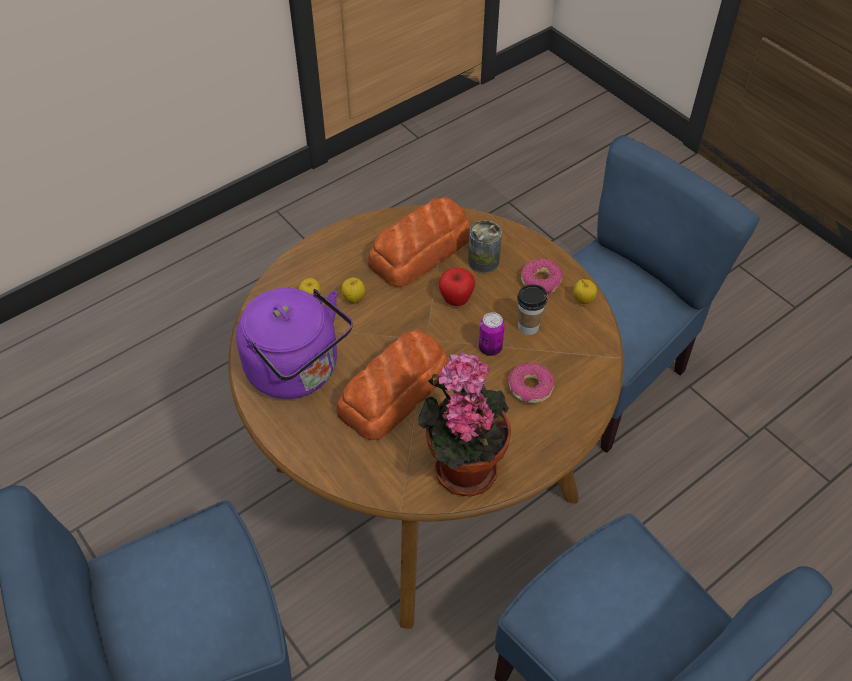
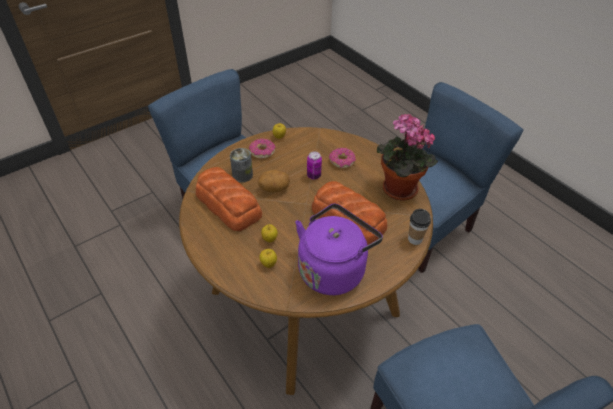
camera: 90 degrees left, 5 degrees down
(456, 300) = (274, 189): apple -> potato
(528, 327) = (298, 159): cup -> cup (415, 239)

